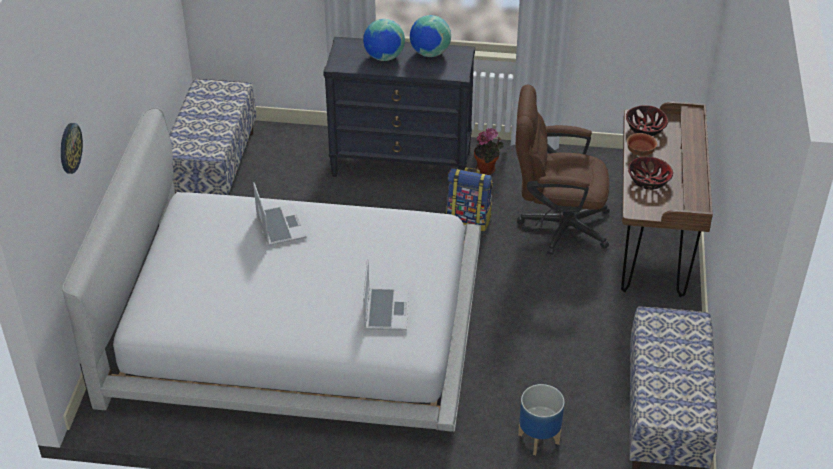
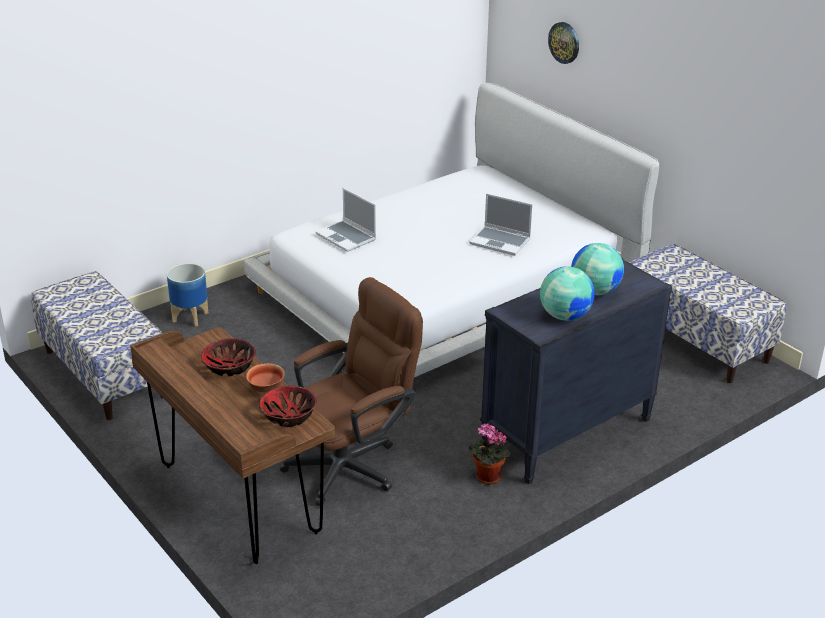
camera: 135 degrees right, 10 degrees down
(469, 220) = (434, 422): backpack -> none

